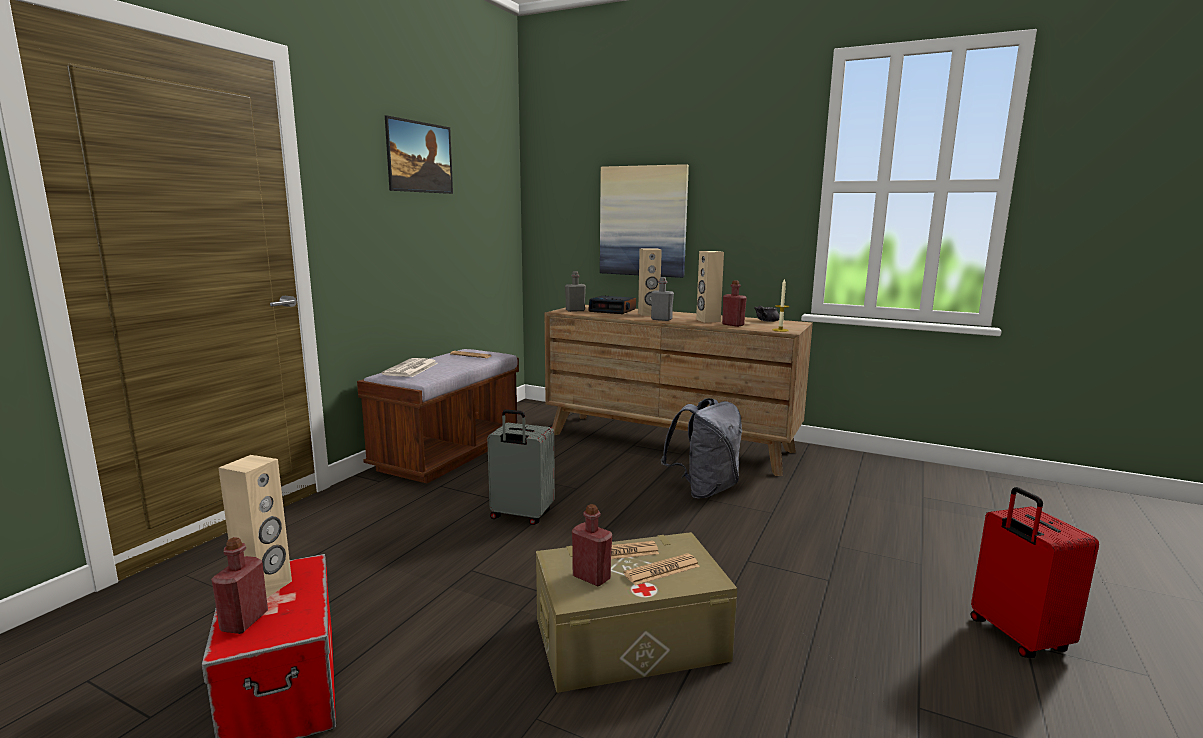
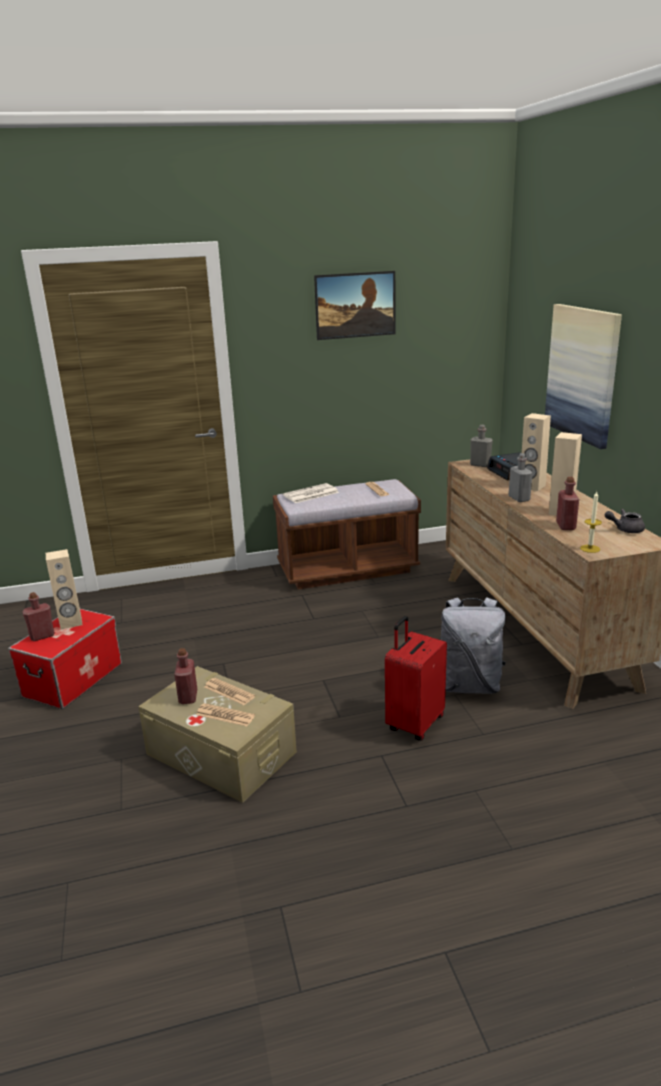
camera: 50 degrees right, 10 degrees up
(521, 516) = (307, 641): grey suitcase -> none
(1016, 636) = (451, 942): red suitcase -> red suitcase (414, 723)

